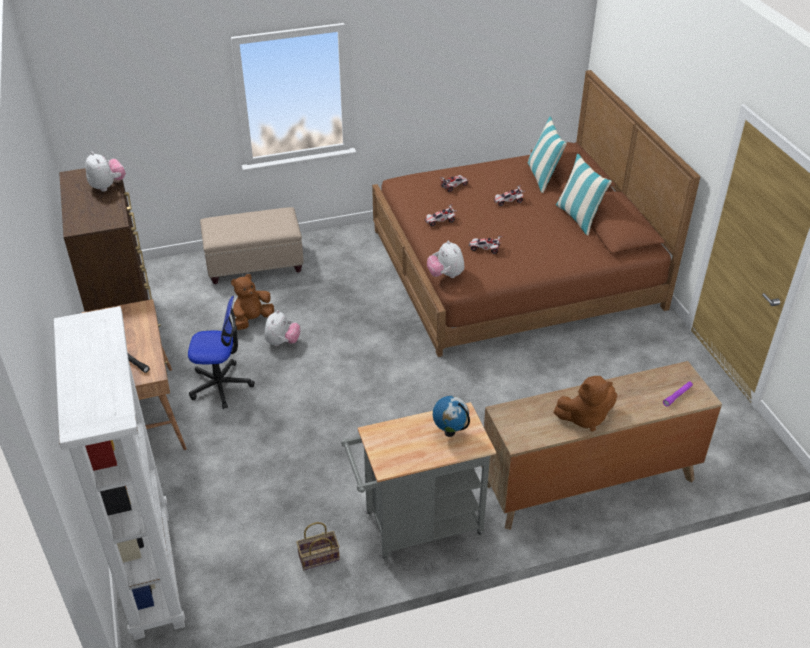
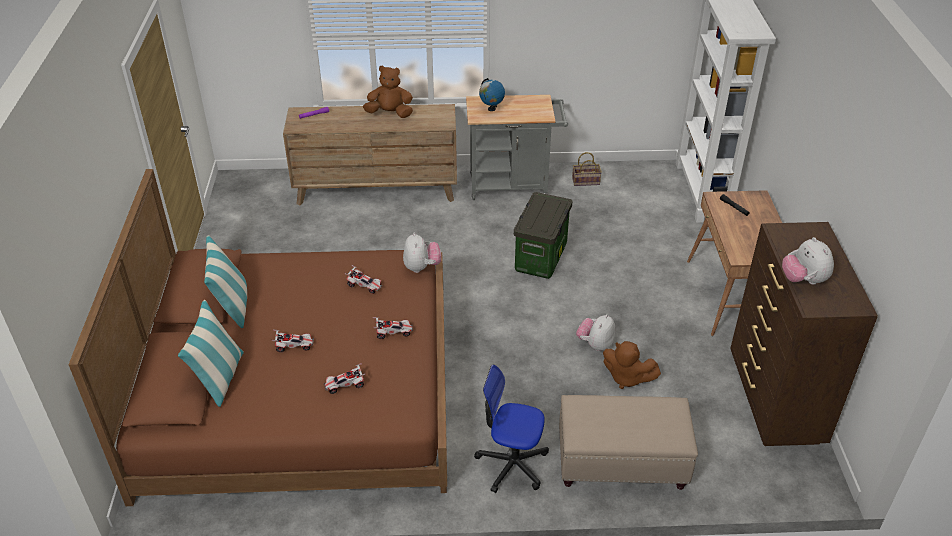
camera: 165 degrees left, 0 degrees up
(221, 385) = (659, 310): office chair -> office chair (512, 464)
(252, 320) = (626, 378): brown plush toy -> brown plush toy turned 60 degrees clockwise
(352, 422) = (541, 258): none -> storage box

